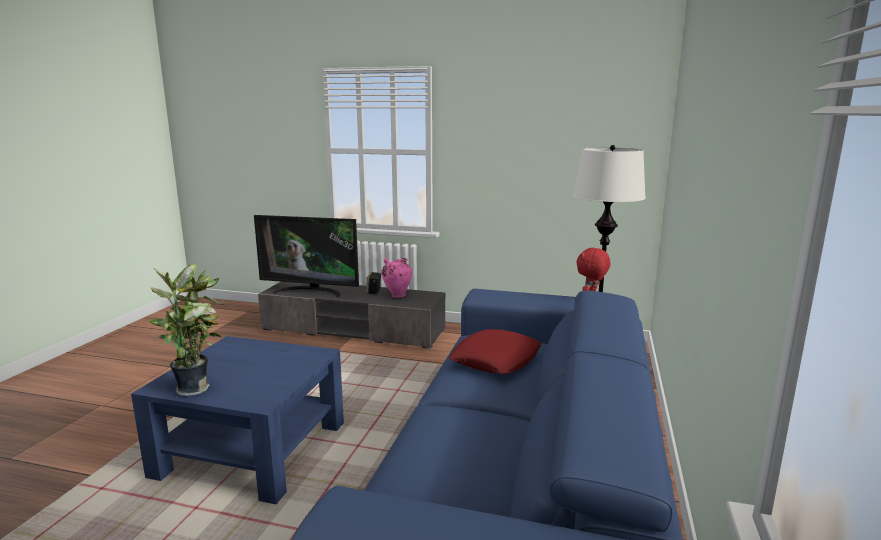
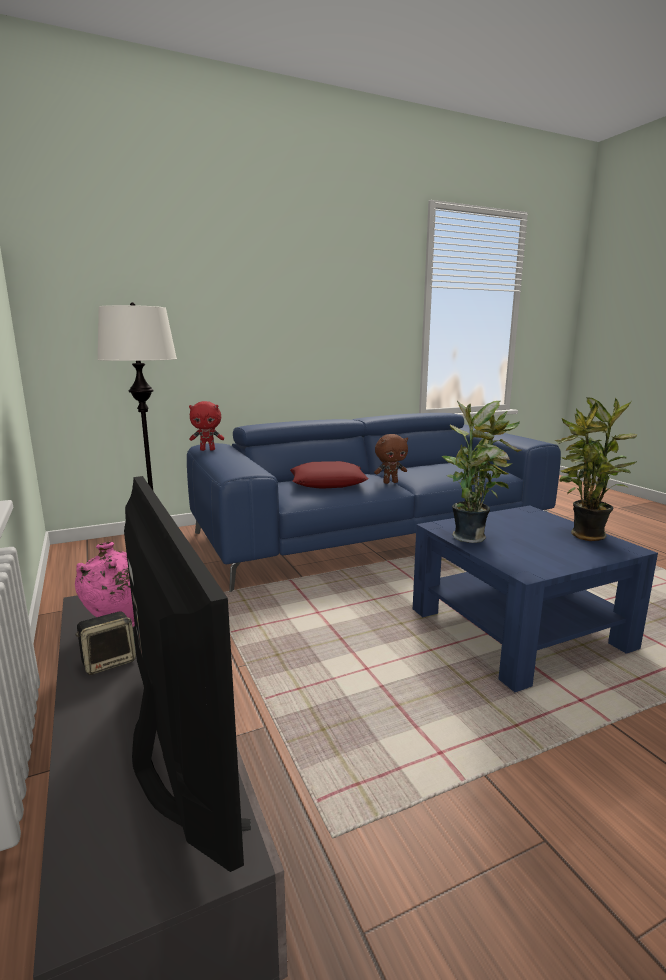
camera: 130 degrees left, 0 degrees up
(286, 353) = (471, 537): none -> potted plant
(458, 393) = (390, 482): none -> brown plush toy

